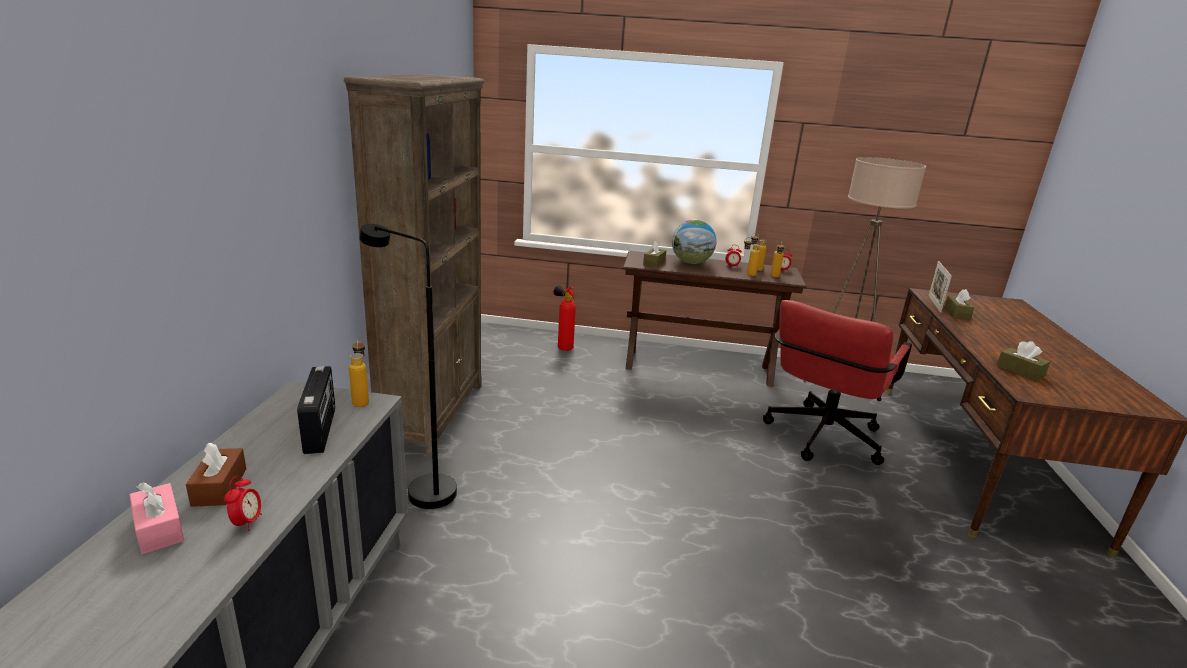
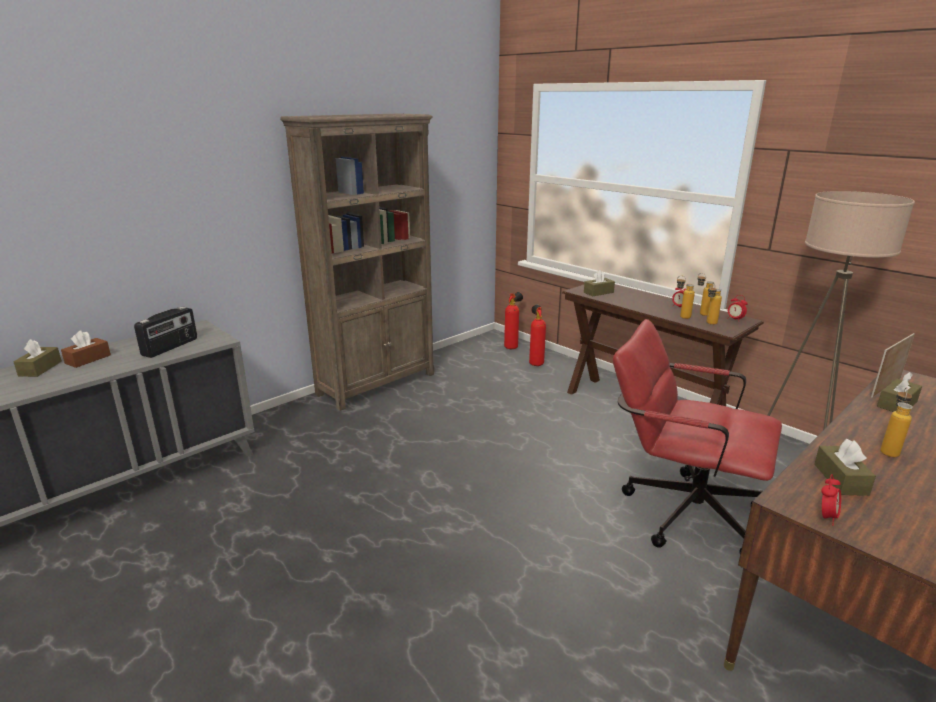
camera: 40 degrees right, 0 degrees up
(159, 528) = (40, 368): pink tissue box -> brown tissue box
(247, 522) = (68, 377): alarm clock -> alarm clock (826, 517)
(361, 400) = (216, 338): bottle -> bottle (888, 450)
(421, 489) = (306, 427): black floor lamp -> none
(519, 336) = (512, 347): none -> fire extinguisher
(691, 263) = (639, 297): globe -> none
(820, 440) = (679, 510): red office chair -> red office chair turned 45 degrees clockwise

